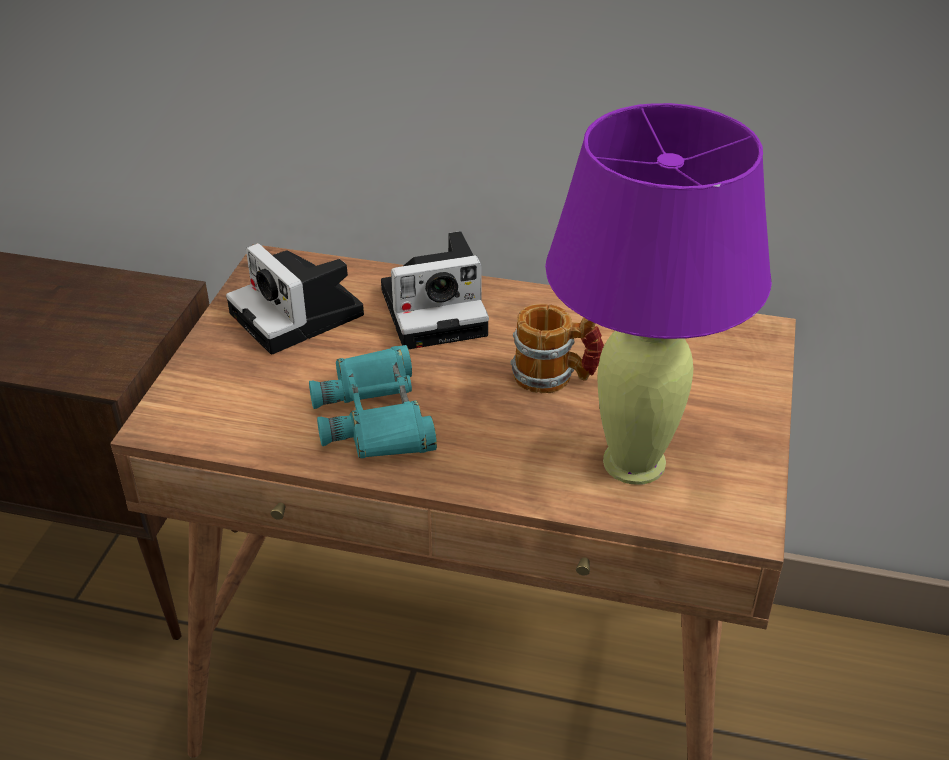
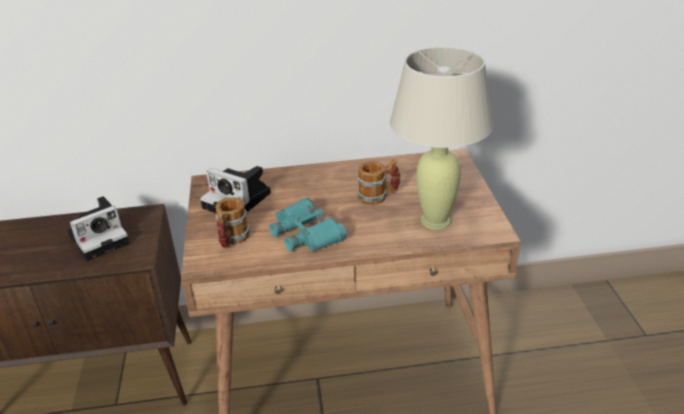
camera: 20 degrees left, 5 degrees down
(240, 391) = (232, 240): none -> mug
(437, 310) = (305, 182): camera -> camera (101, 237)
(633, 463) = (435, 221): purple table lamp -> beige table lamp

